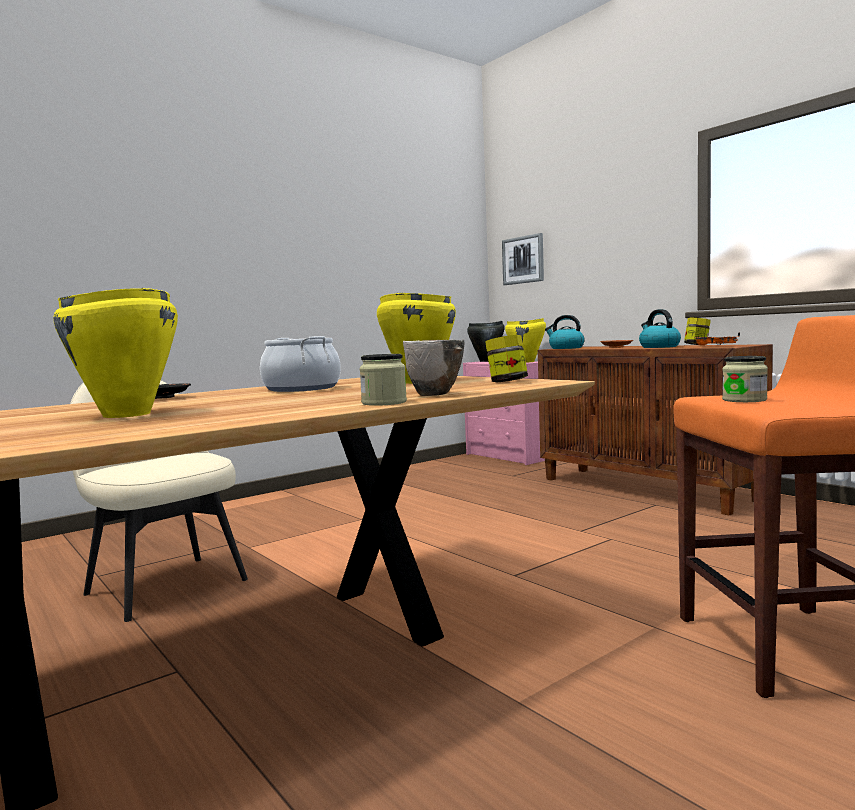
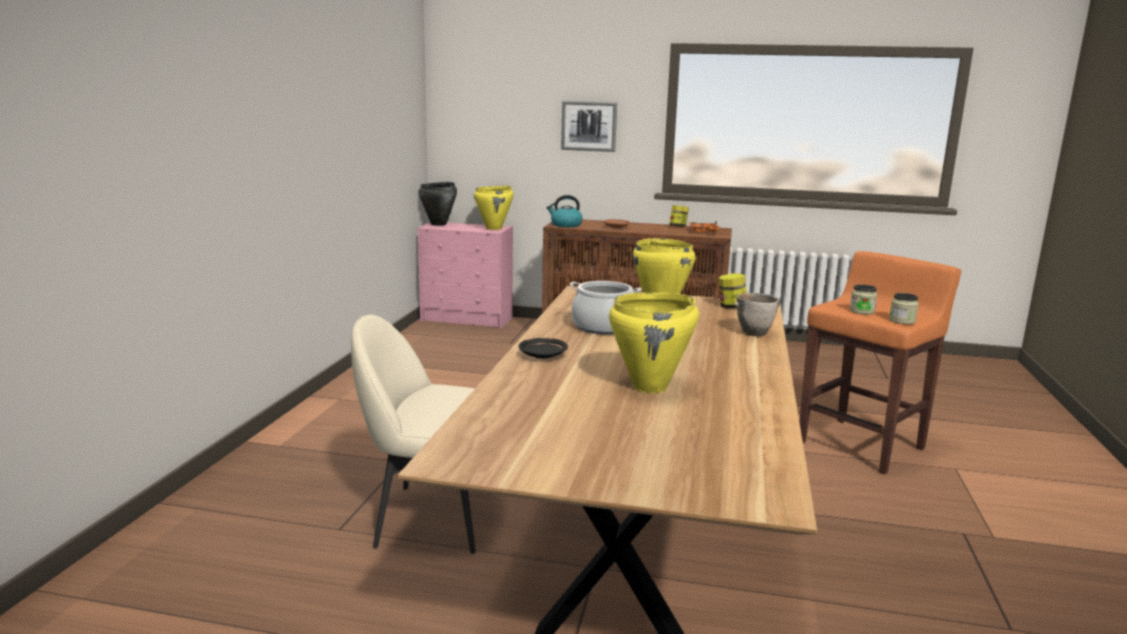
camera: 40 degrees left, 10 degrees up
(384, 403) = (766, 349): jar -> jar (902, 321)
(523, 260) = (477, 121): picture -> picture (589, 126)
(658, 347) = (657, 230): kettle -> none

